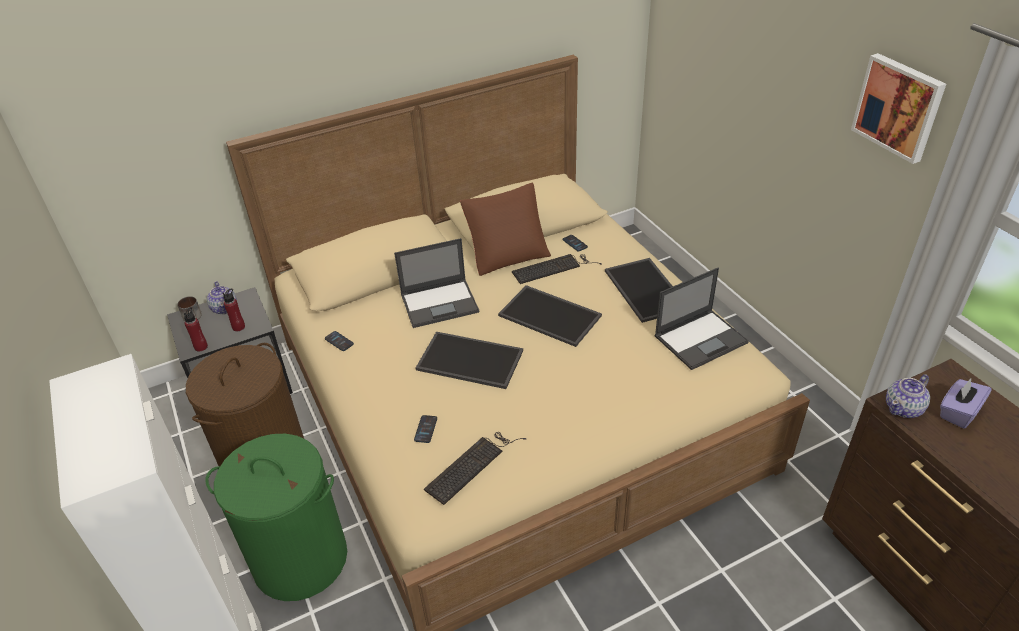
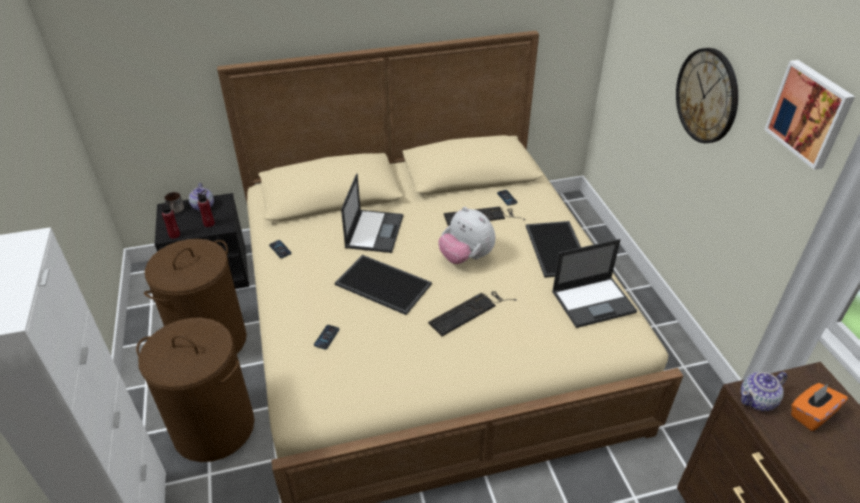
camera: 10 degrees right, 0 degrees up
(300, 560) = (213, 428): green laundry basket -> brown laundry basket
(440, 303) = (374, 231): laptop -> laptop turned 75 degrees counterclockwise
(473, 464) = (356, 375): keyboard -> keyboard (470, 311)
(507, 254) = (445, 198): brown pillow -> none
(551, 315) = (466, 257): tray -> plush toy
(778, 102) = (707, 96): none -> wall clock
(958, 412) = (811, 414): purple tissue box -> orange tissue box

